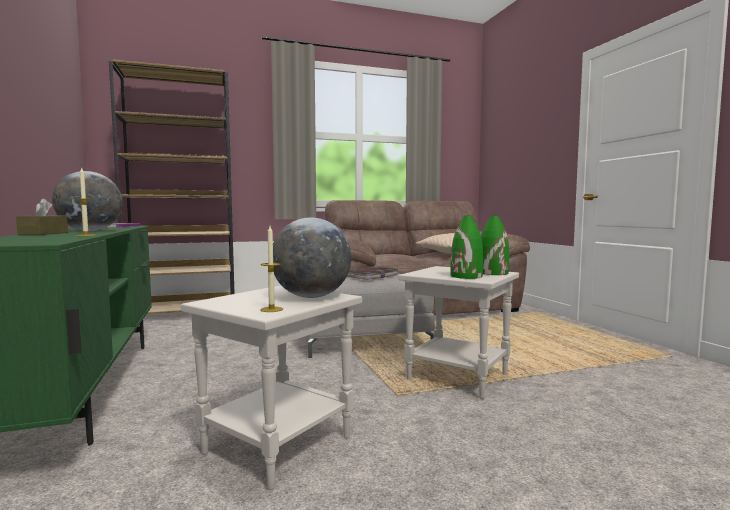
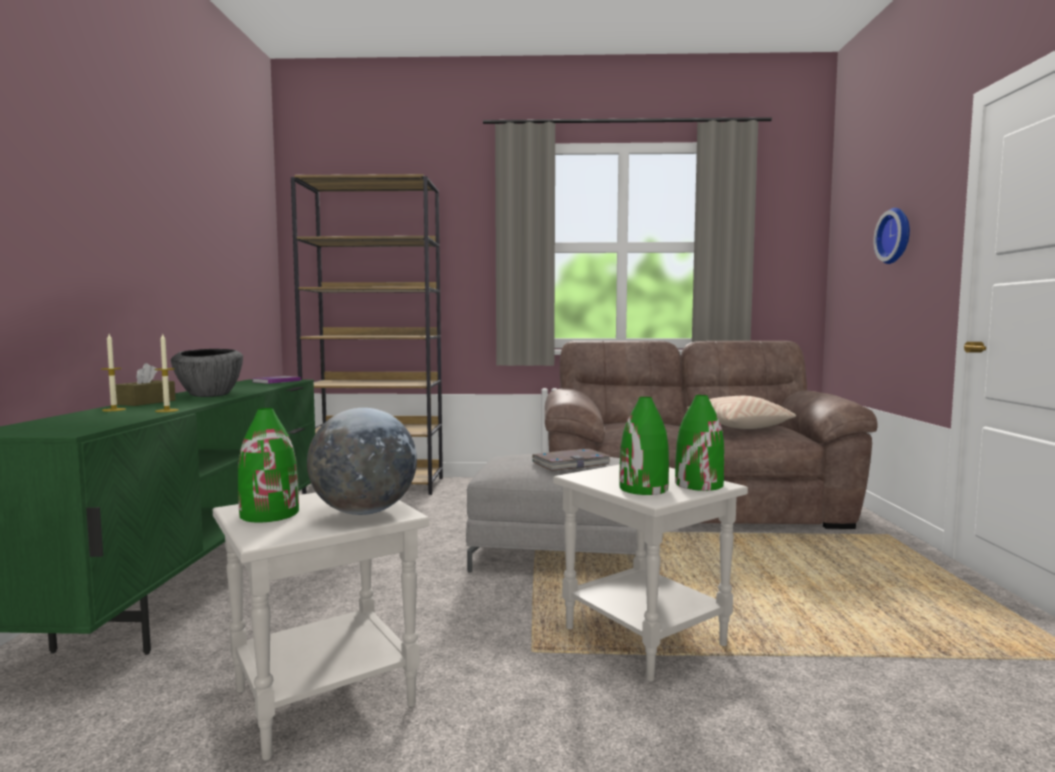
camera: 20 degrees right, 0 degrees up
(90, 231) = (209, 395): globe -> bowl
(240, 302) = (270, 514): none -> green vase
(271, 309) = (281, 531): candle -> candle (114, 410)
(531, 135) = (896, 236): none -> wall clock

